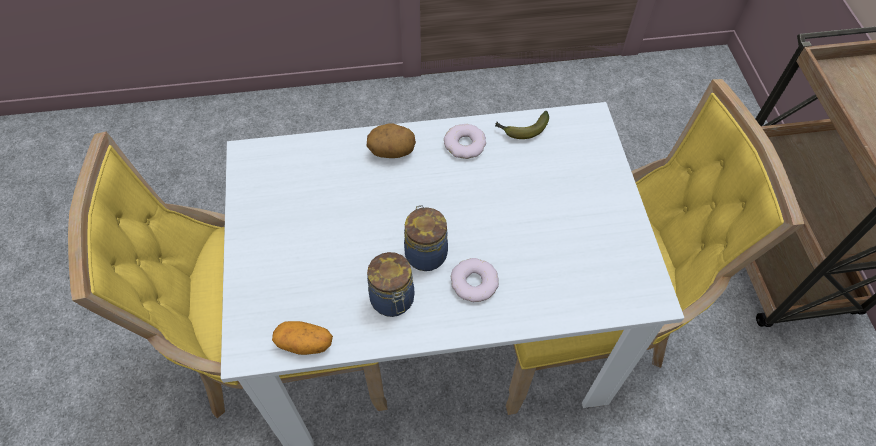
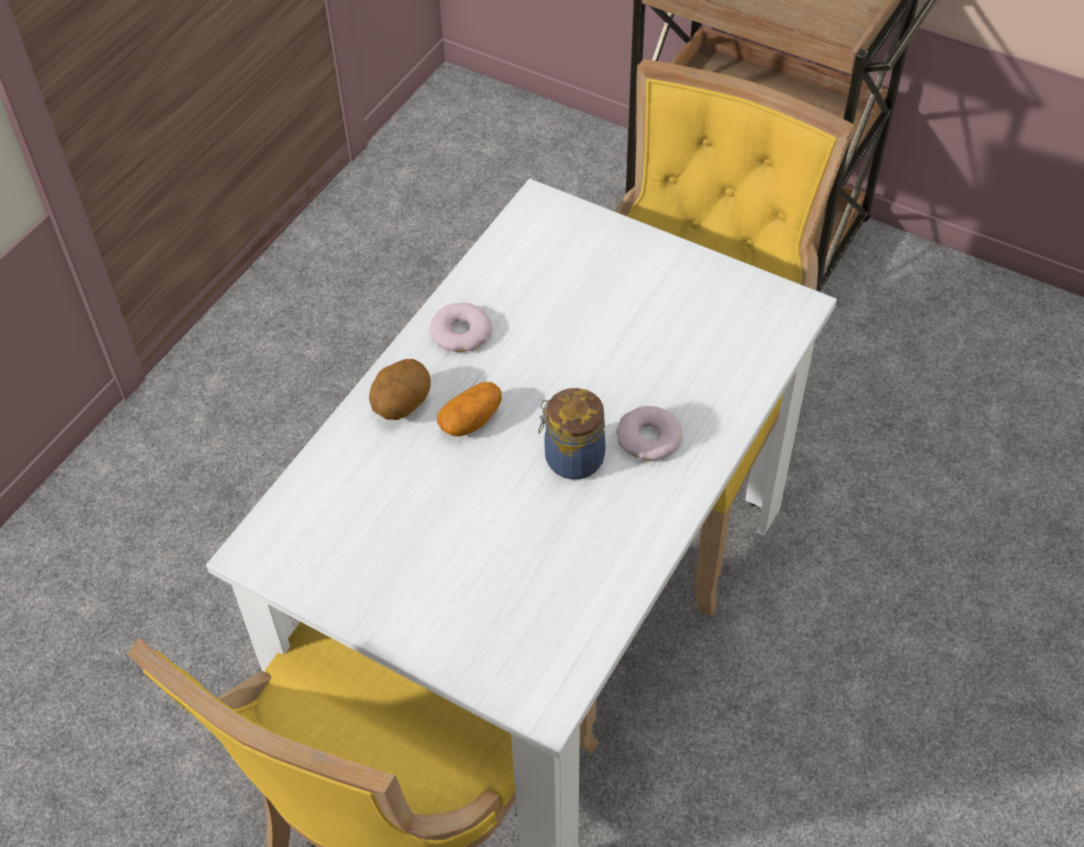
camera: 50 degrees left, 5 degrees down
(305, 343) = (586, 640): potato -> potato (471, 420)
(393, 301) = (606, 524): jar -> none
(522, 129) = (493, 270): banana -> none

